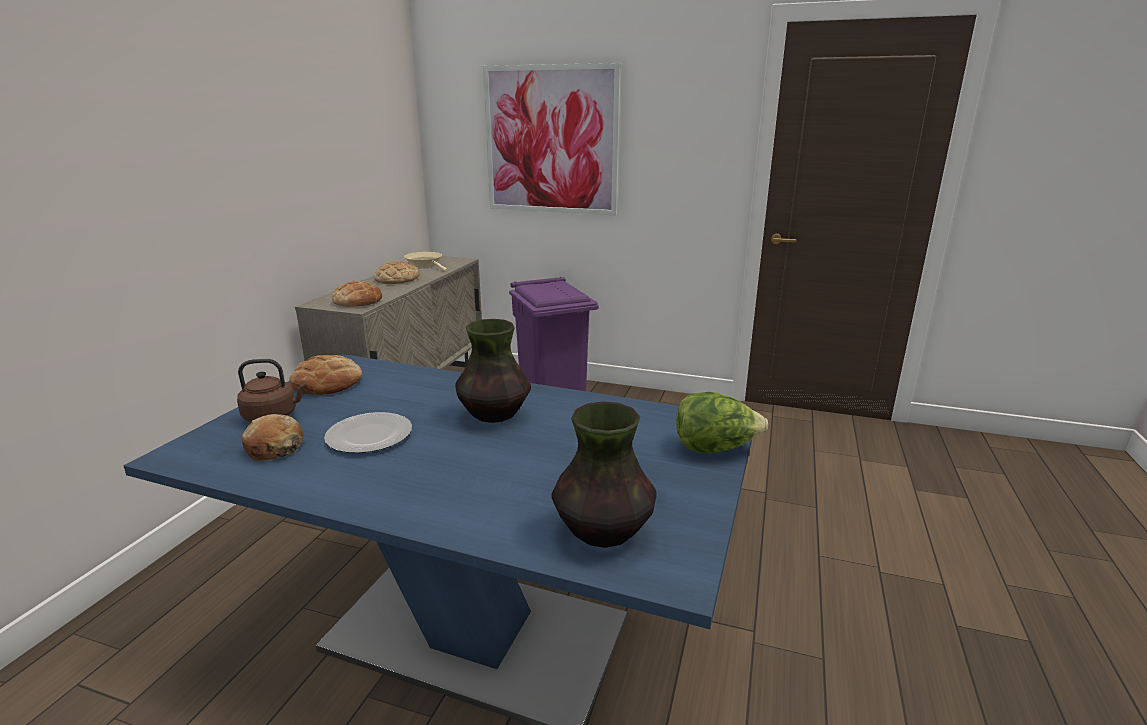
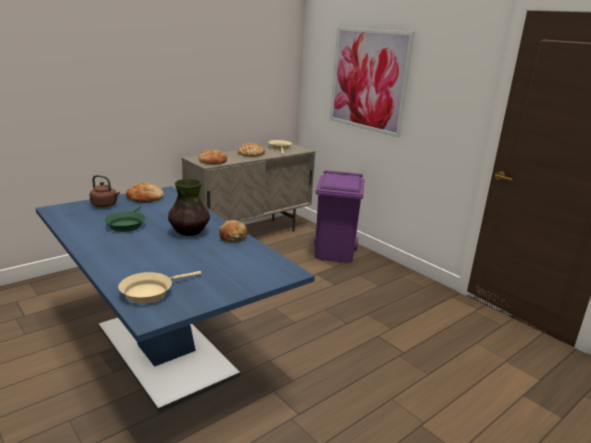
camera: 30 degrees right, 0 degrees up
(274, 448) = (88, 217): bread -> bread (232, 237)
(369, 436) = (126, 224): plate -> green frying pan
(602, 532) = (150, 292): vase -> beige frying pan
(715, 449) = (262, 281): lettuce -> none

